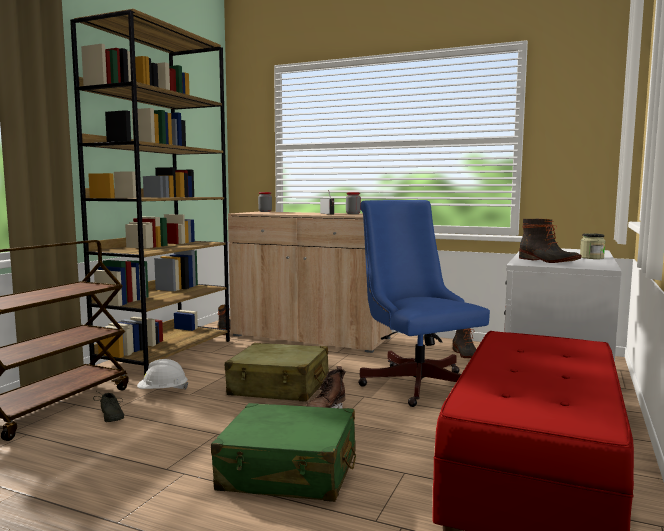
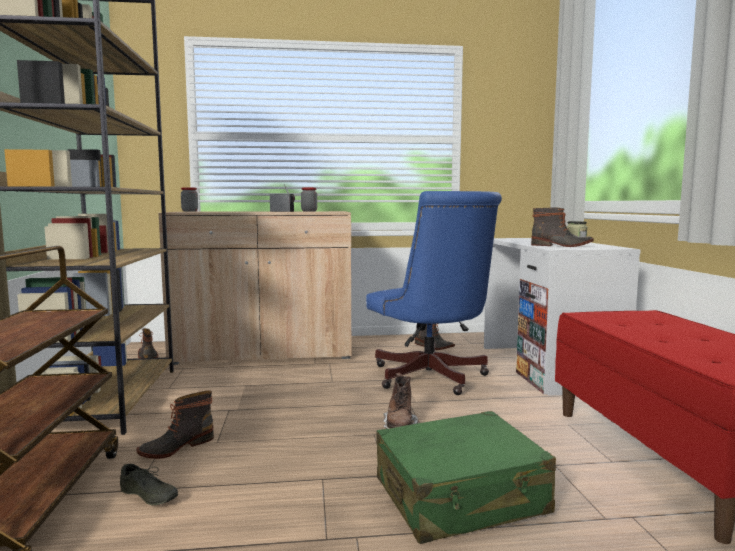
camera: 30 degrees left, 0 degrees up
(162, 392) = (176, 447): white hard hat -> boot
(279, 387) = (311, 411): beige suitcase -> none
(415, 382) = (431, 379): blue office chair -> blue office chair turned 150 degrees counterclockwise

